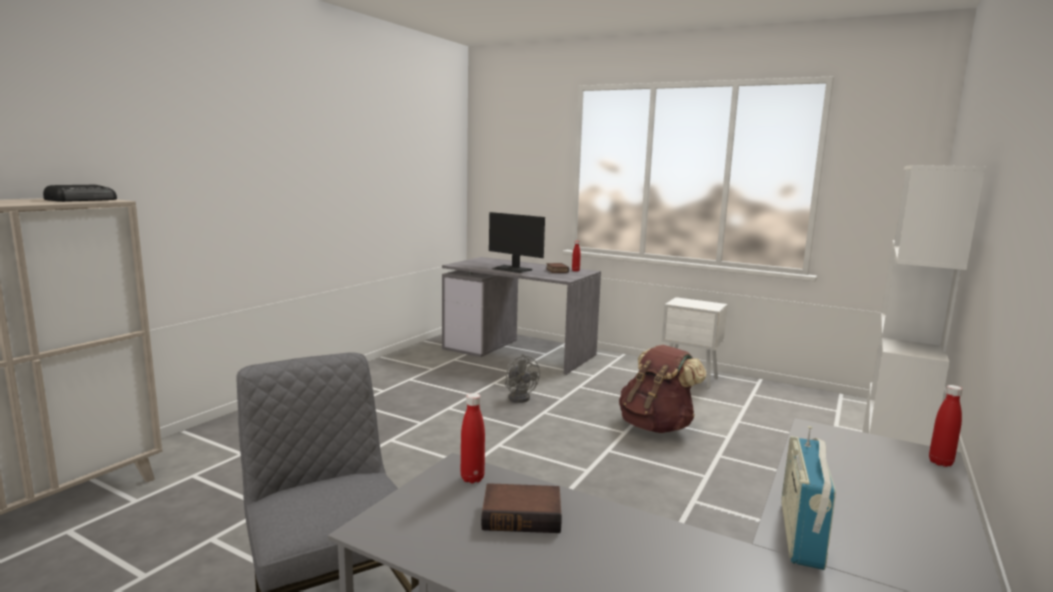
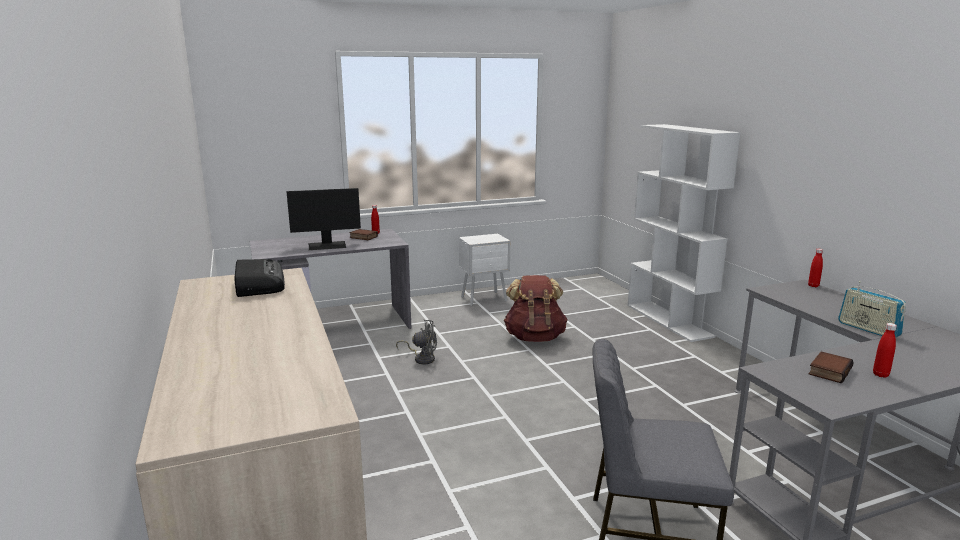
camera: 50 degrees left, 5 degrees up
(472, 478) = (779, 371): red bottle -> red bottle (880, 375)

